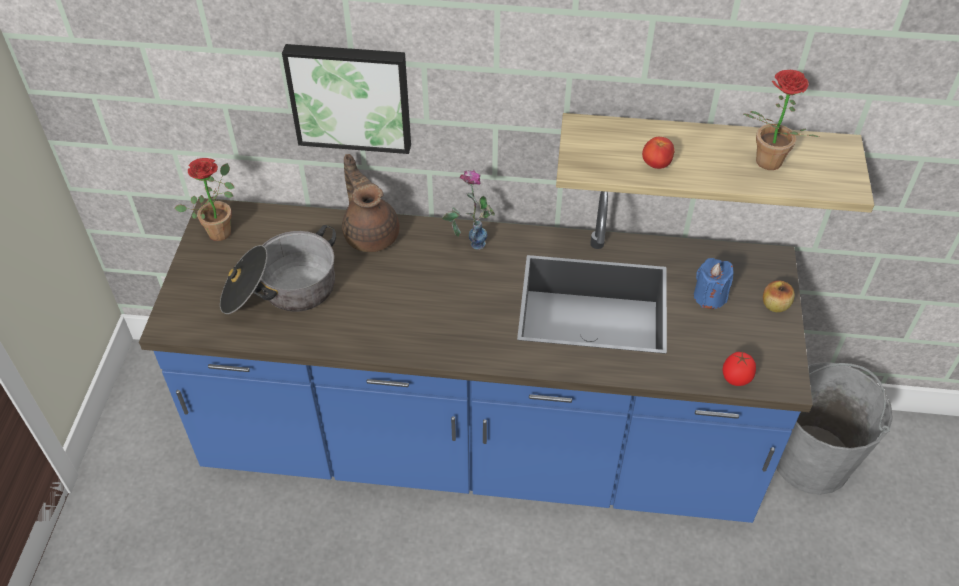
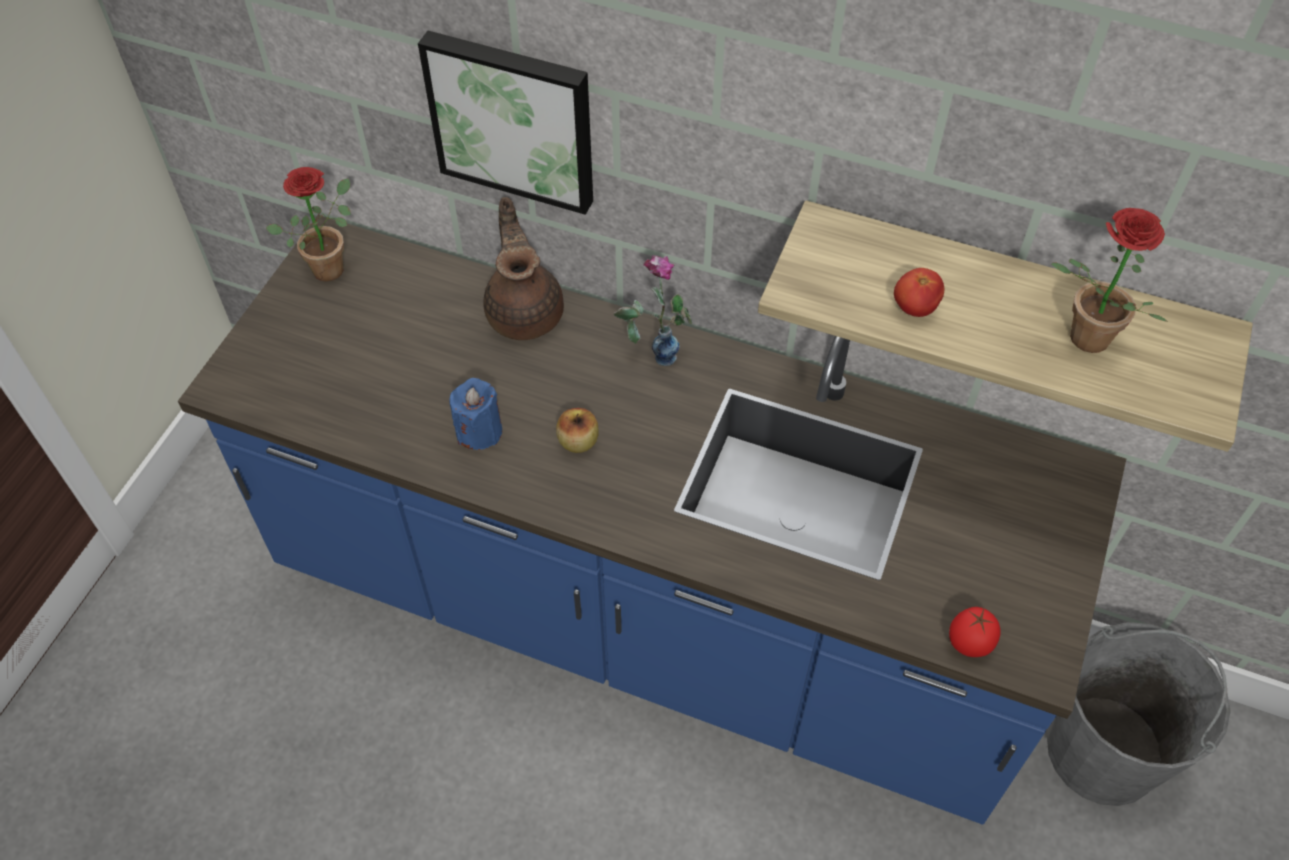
camera: 15 degrees right, 5 degrees up
(281, 290) = (380, 369): cooking pot -> none
(709, 296) = (972, 508): blue candle -> blue candle (479, 431)
(775, 305) = (1066, 543): apple -> apple (578, 442)

